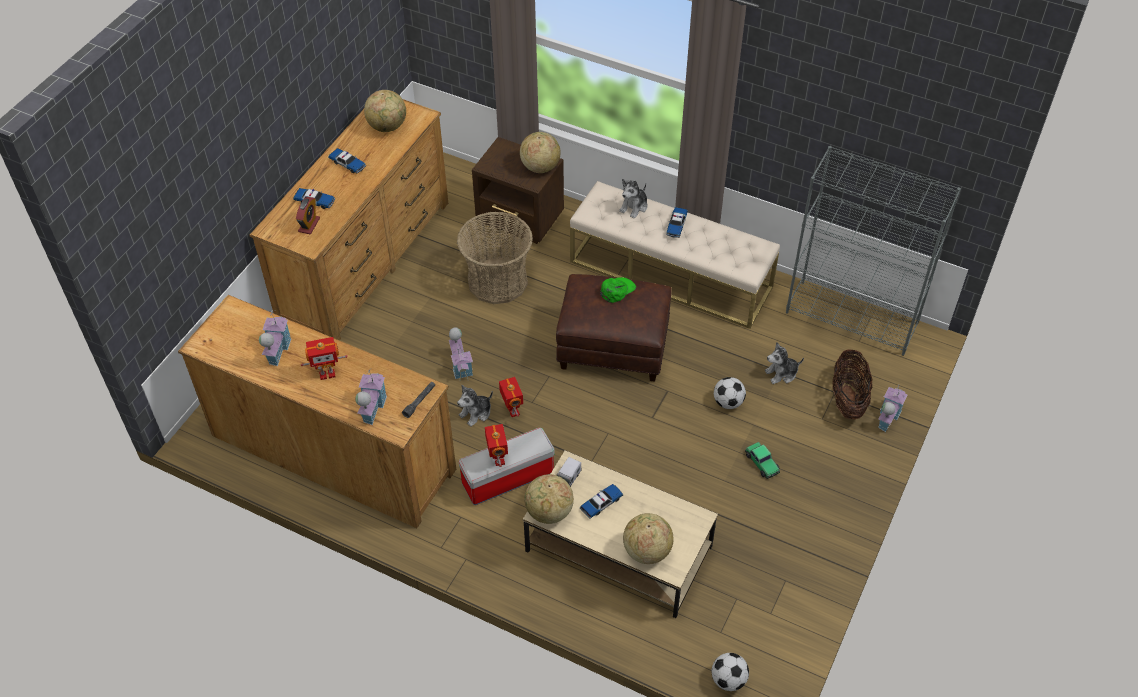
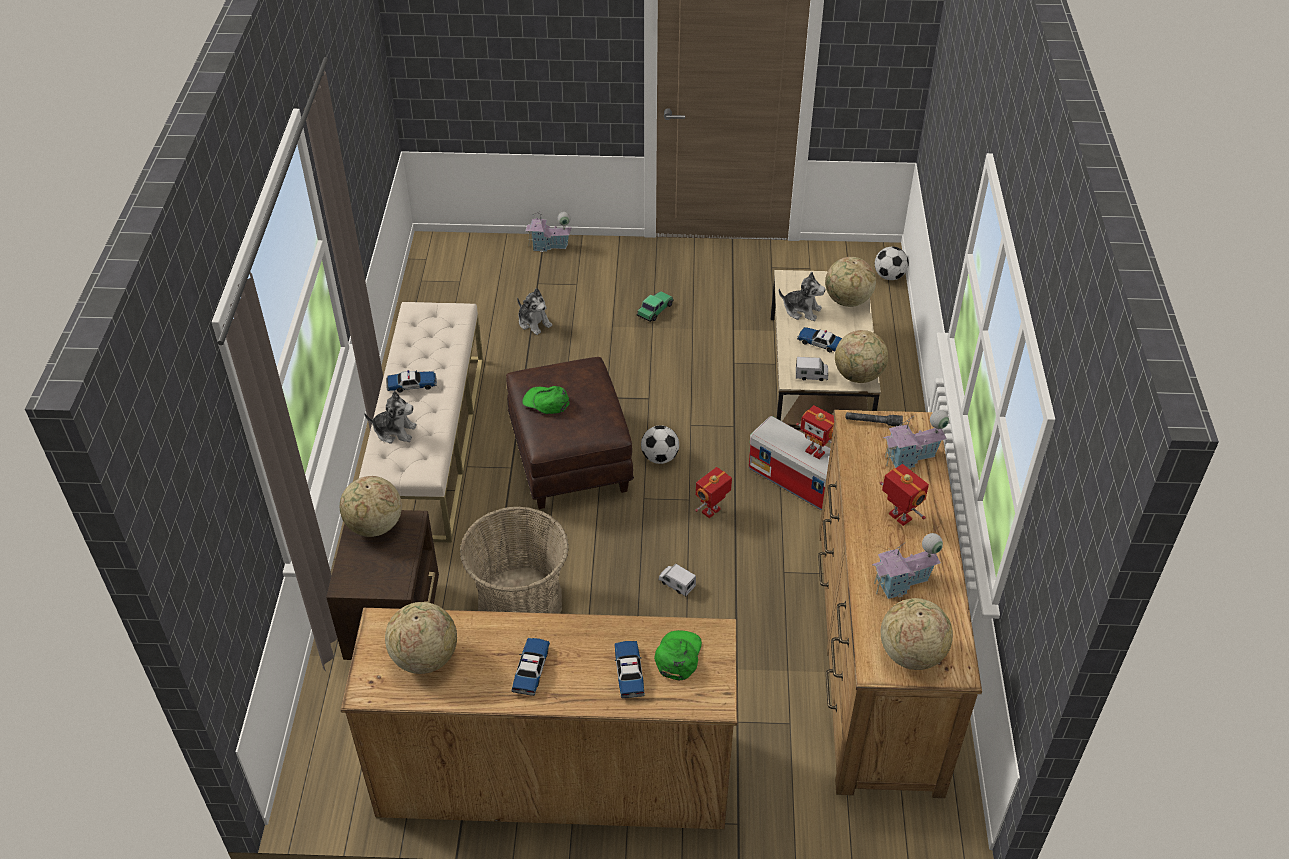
camera: 115 degrees left, 5 degrees down
(227, 329) = (911, 653): none -> globe
(309, 225) = (678, 656): alarm clock -> green cap
(461, 366) = (676, 584): toy house -> toy truck
(476, 413) = (735, 542): plush toy -> plush toy (801, 310)
(498, 459) = (815, 451): toy robot -> toy robot turned 105 degrees counterclockwise
(728, 402) = (595, 350): football -> football (660, 457)
(848, 399) = (541, 273): basket -> none
(852, 317) = (428, 292): grey bookcase -> none

